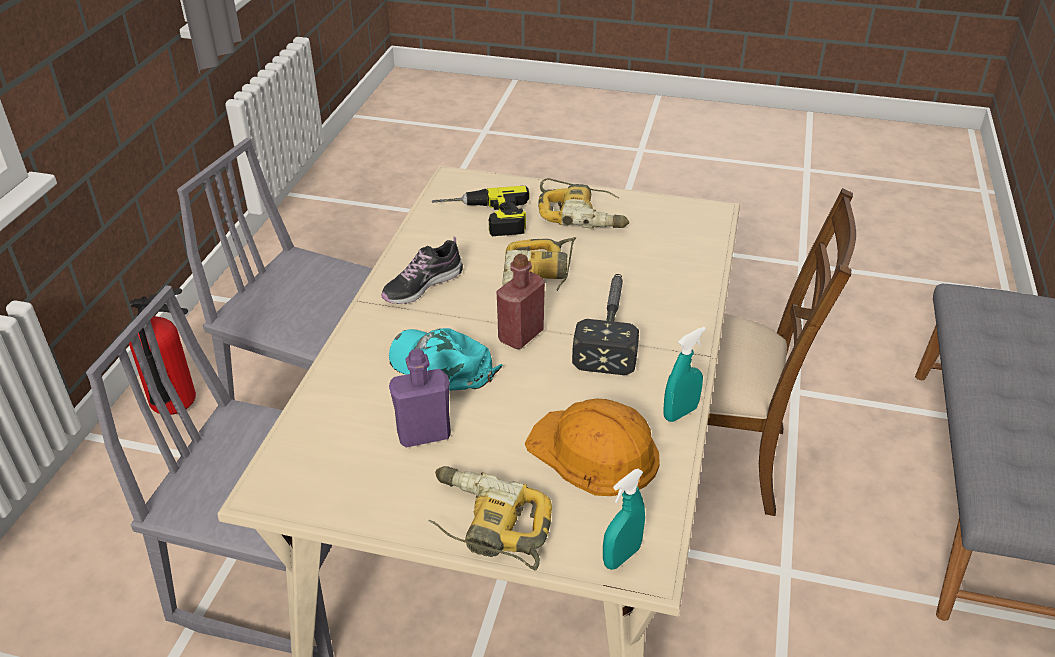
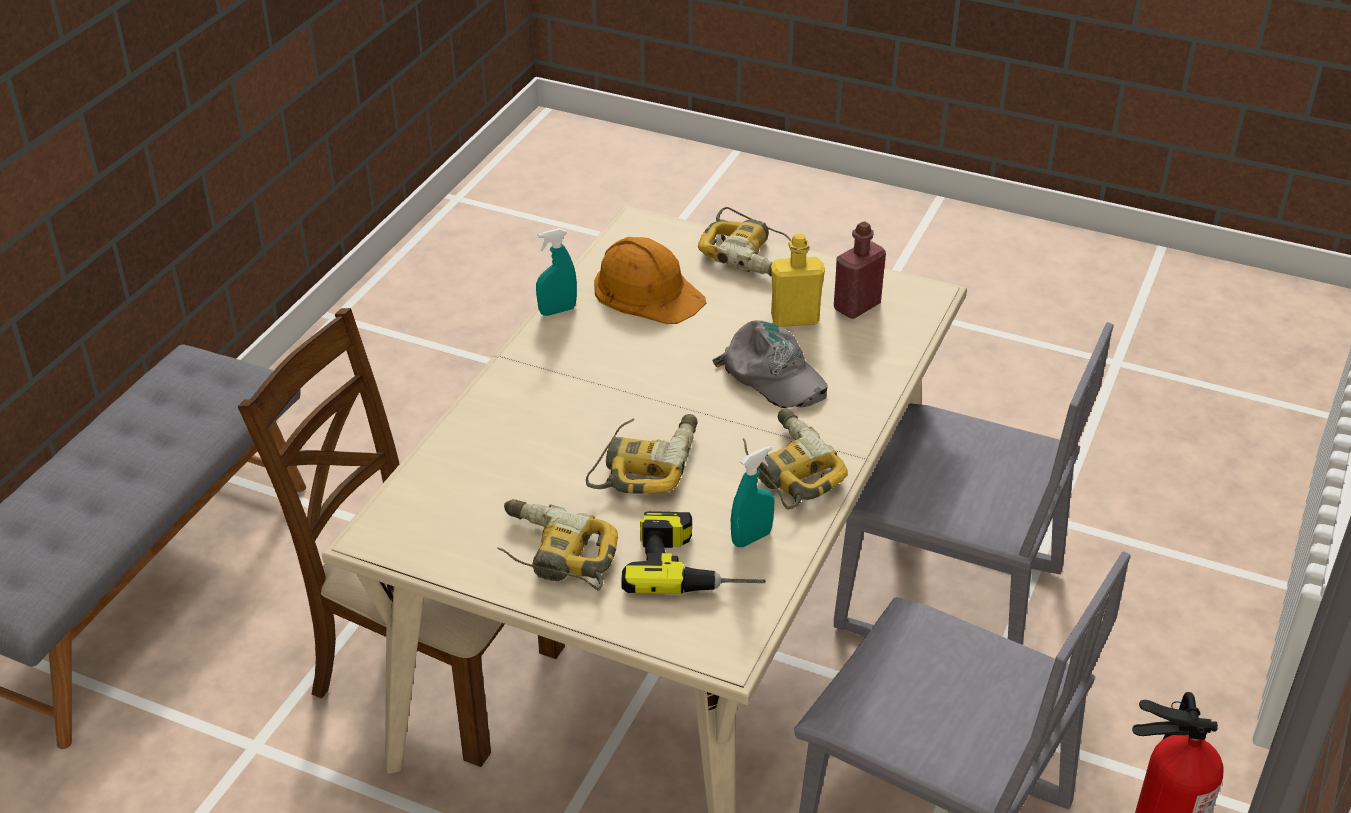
camera: 170 degrees left, 0 degrees up
(422, 285) = (787, 469): shoe -> power drill
(424, 434) = (795, 319): purple bottle -> yellow bottle
(442, 365) = (772, 375): turquoise cap -> grey cap
(521, 335) = (684, 396): red bottle -> red bottle (857, 306)
(610, 329) = (586, 393): hammer -> none
(621, 556) = (653, 228): turquoise spray bottle -> turquoise spray bottle (751, 538)

